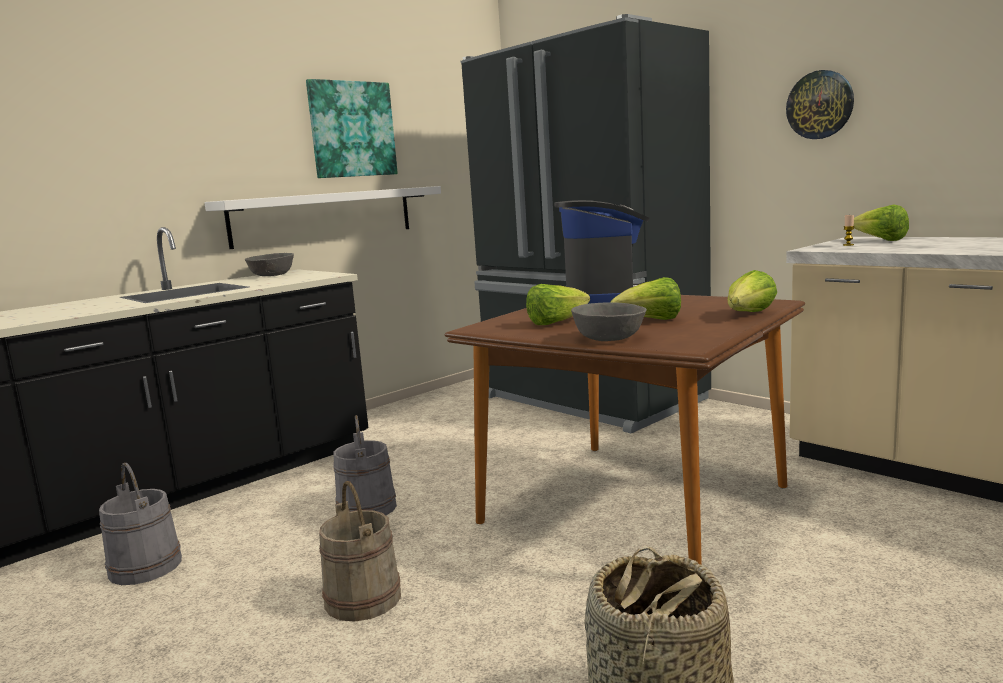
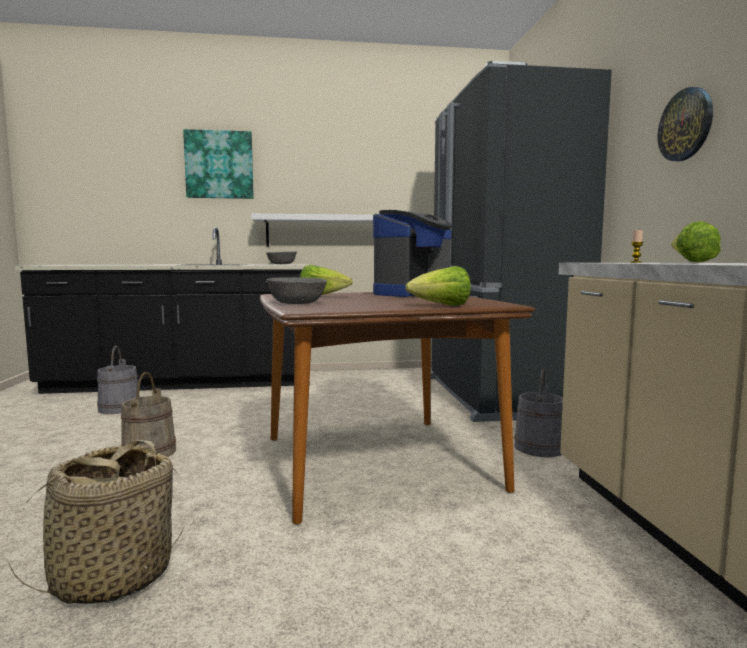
camera: 35 degrees right, 5 degrees down
(352, 129) = (363, 174): picture -> picture (219, 165)
(366, 508) = (243, 414): grey bucket -> grey bucket (538, 447)
(651, 321) = (368, 301): lettuce -> none

